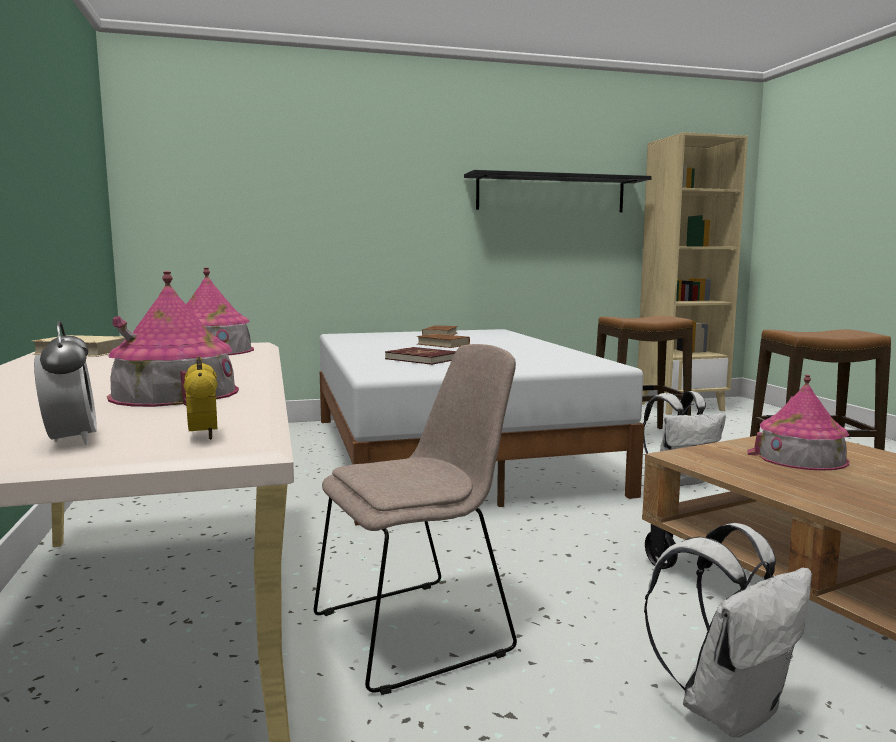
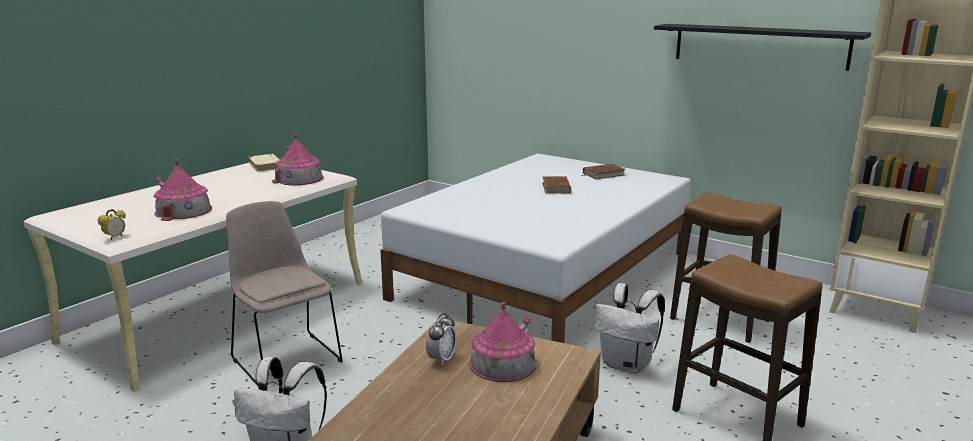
camera: 50 degrees right, 10 degrees up
(71, 440) = (97, 227): alarm clock -> alarm clock (441, 359)
(418, 630) = (286, 359): beige chair -> beige chair turned 150 degrees counterclockwise
(422, 359) = (481, 201): red book -> none

